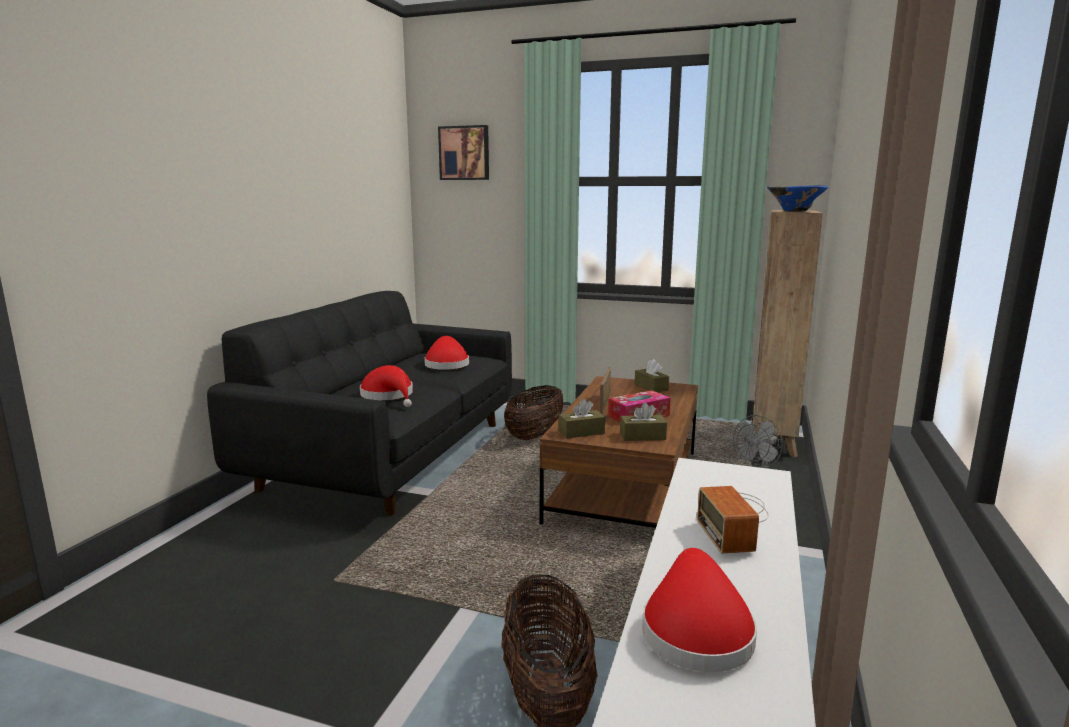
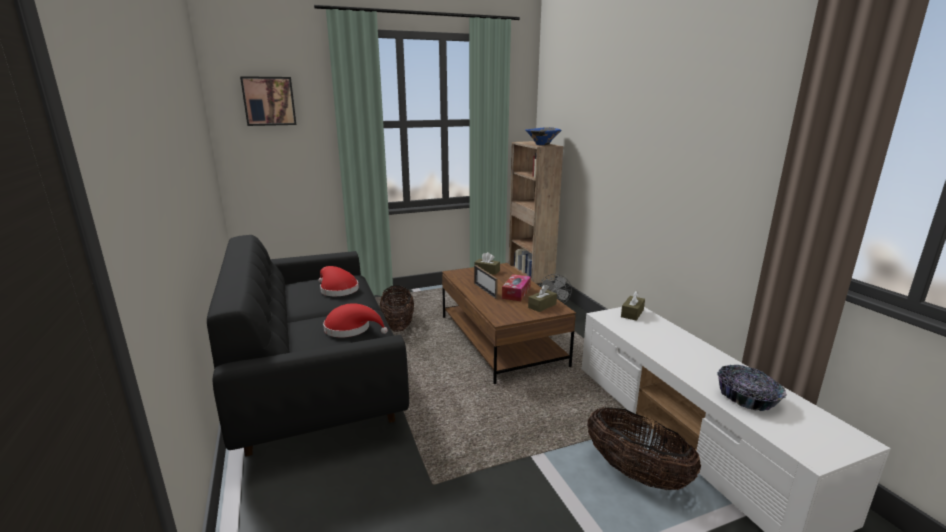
camera: 40 degrees left, 5 degrees up
(581, 432) = (509, 314): brown tissue box -> brown tissue box (632, 313)
(695, 630) = (746, 398): red hat -> bowl
(734, 519) = (665, 338): radio -> none

